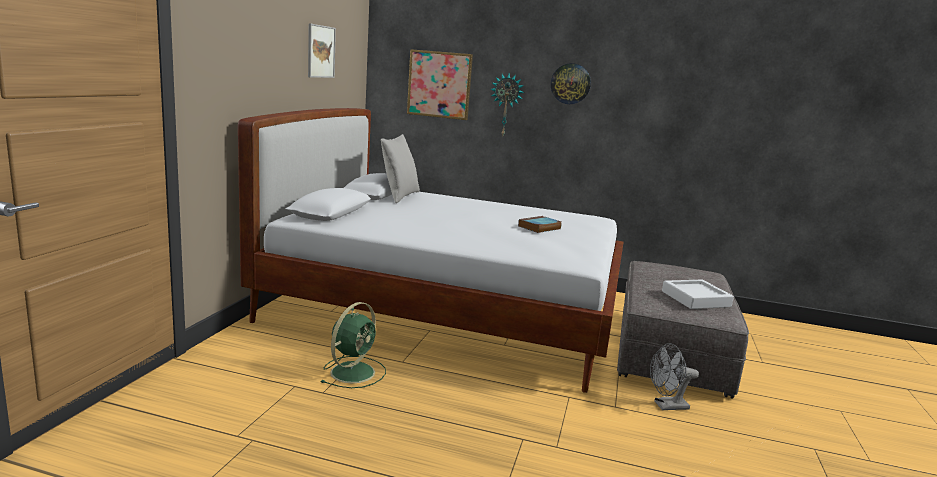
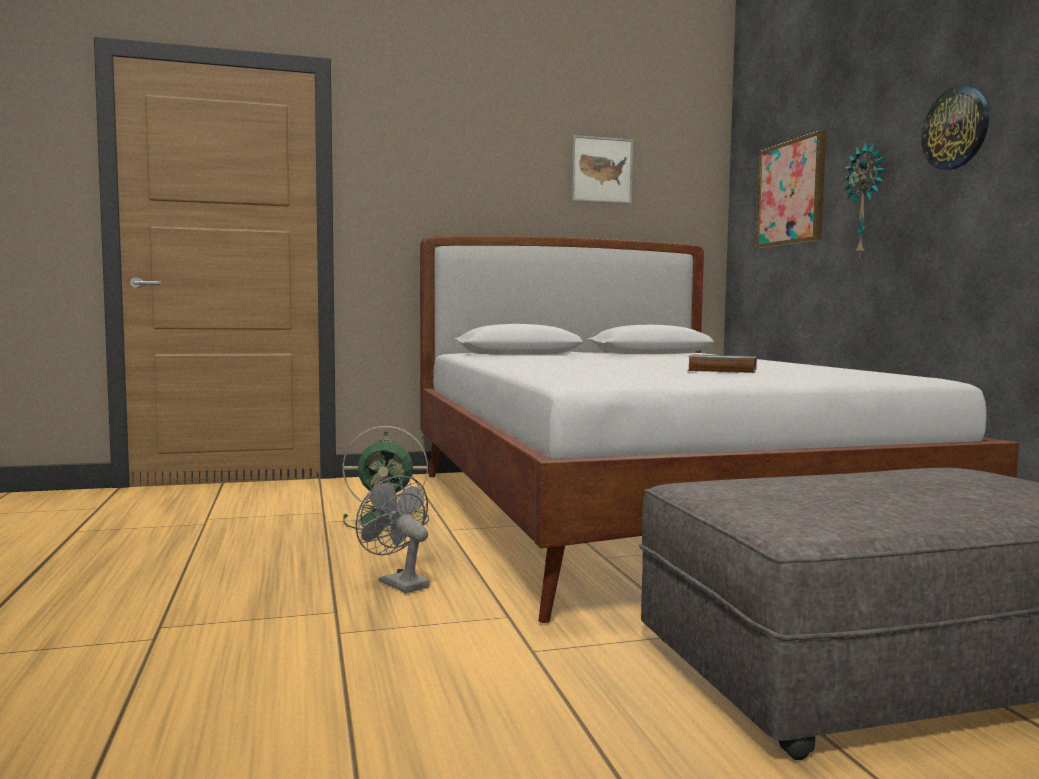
camera: 60 degrees right, 10 degrees down
(399, 196) = (669, 354): grey pillow -> none
(666, 406) = (613, 692): grey fan -> grey fan (398, 583)
(695, 299) = (836, 499): grey tray -> none

